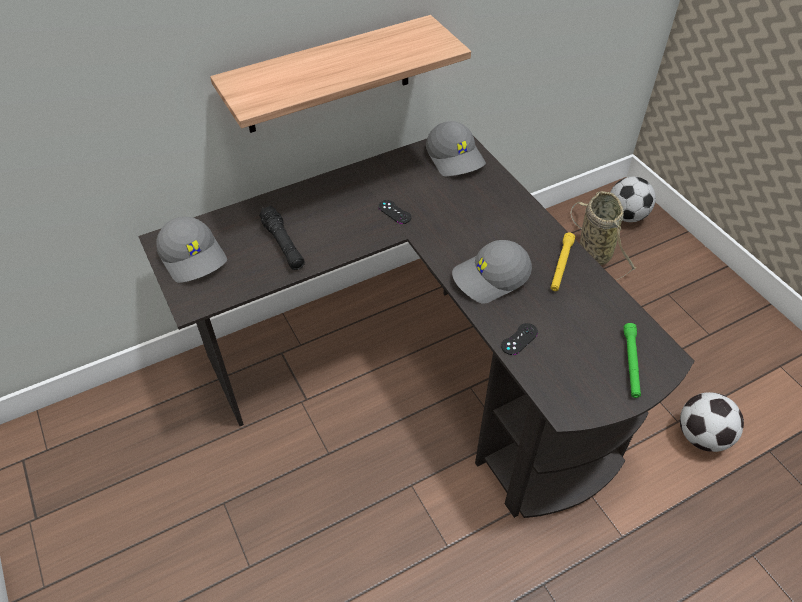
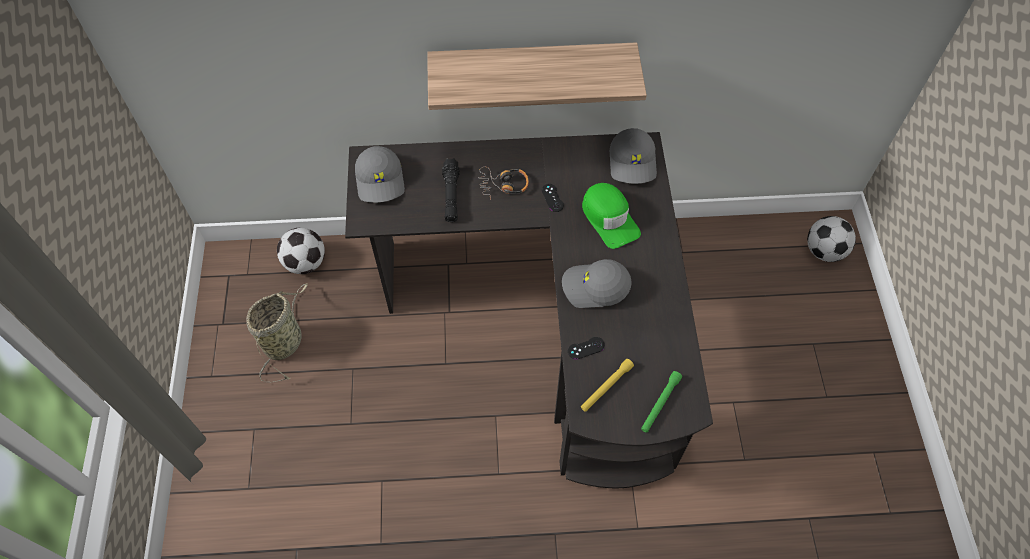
camera: 25 degrees right, 10 degrees up
(336, 217) = (503, 185): none -> headphones
(464, 211) = (609, 218): none -> green cap
(561, 265) = (659, 299): yellow flashlight -> yellow flashlight (606, 387)
(593, 251) = (769, 274): basket -> basket (284, 340)
(702, 437) = (757, 481): football -> football (305, 263)

